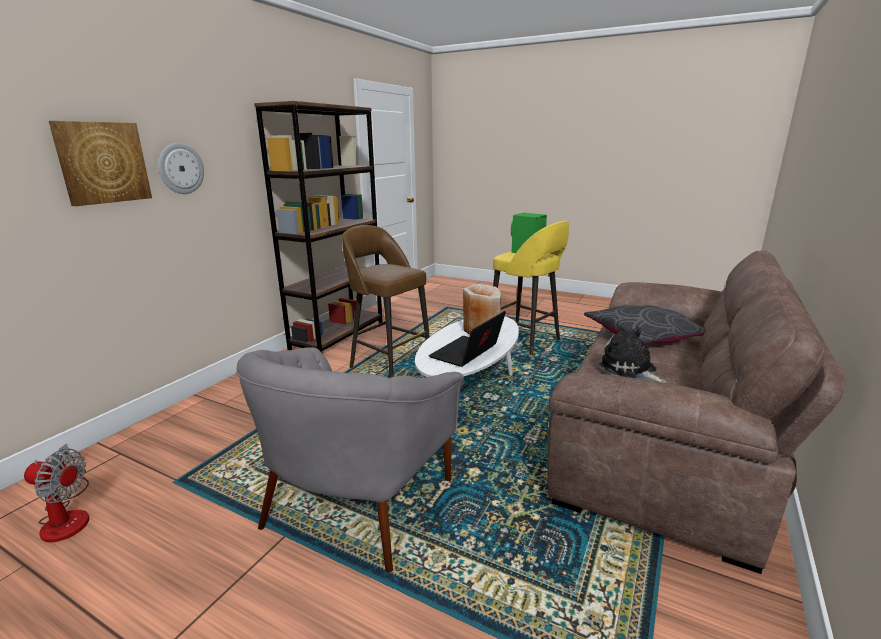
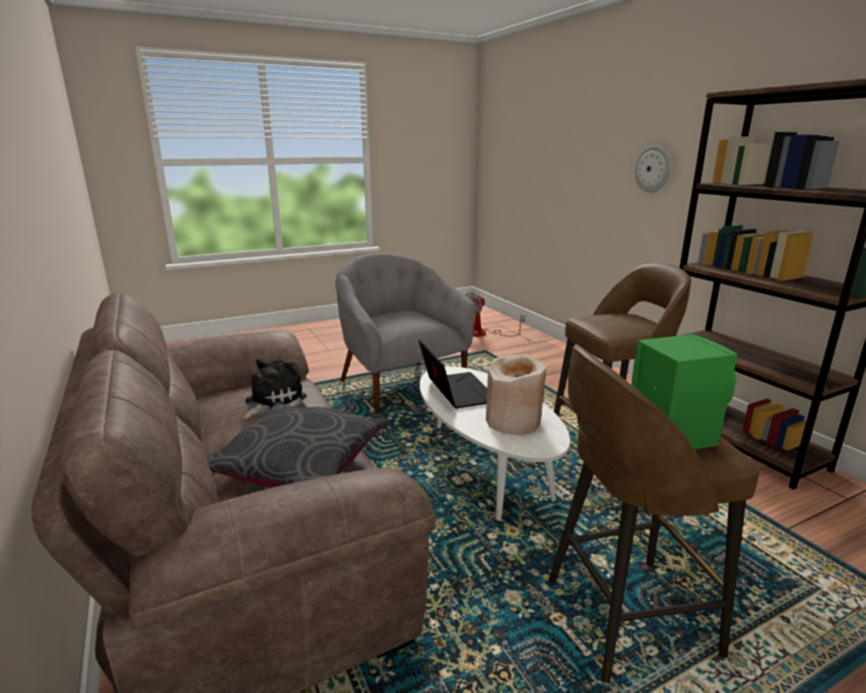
camera: 125 degrees right, 0 degrees up
(102, 162) = (606, 159): picture -> none
(525, 341) = (624, 616): yellow stool -> brown stool
(630, 370) = (272, 401): plush toy -> plush toy turned 60 degrees counterclockwise

